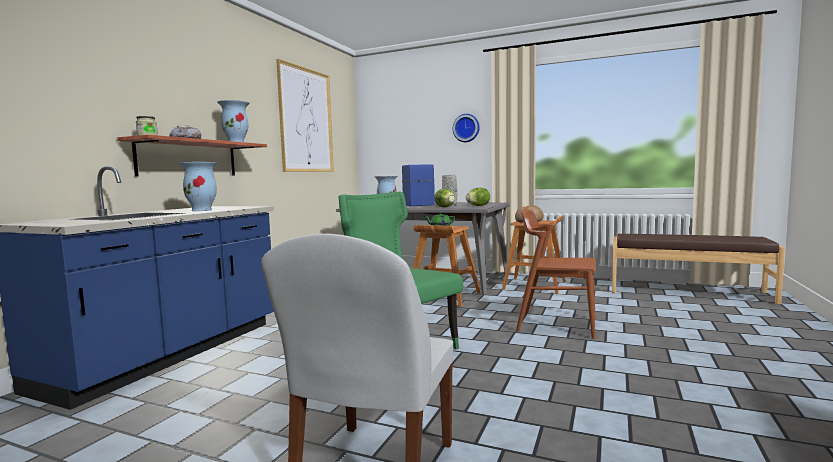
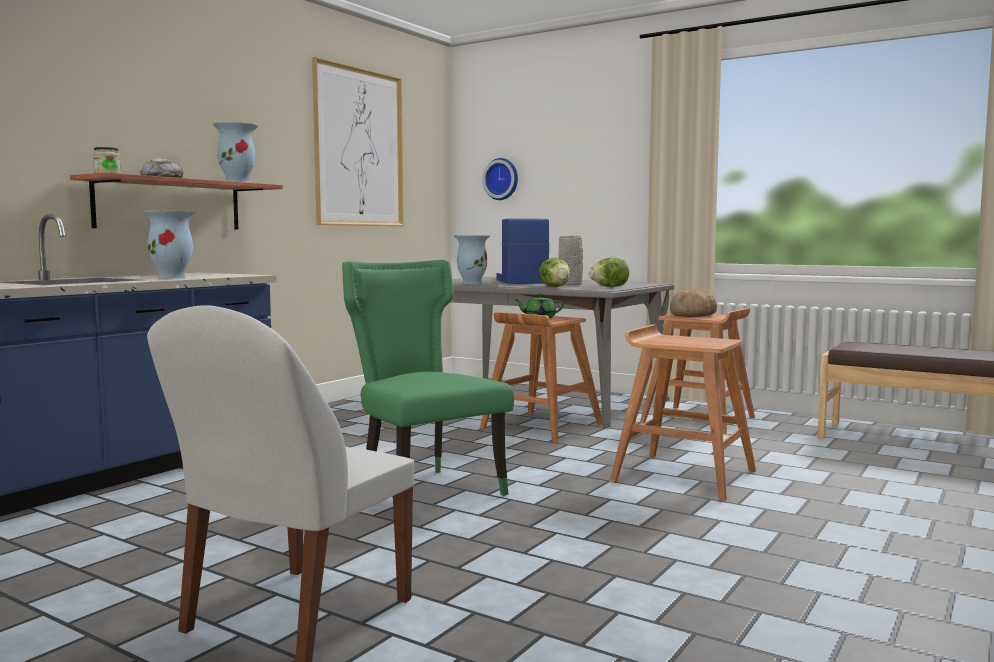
camera: 10 degrees right, 0 degrees up
(466, 128) = (613, 161): wall clock -> wall clock (502, 179)
(556, 324) = (682, 475): brown chair -> brown stool

